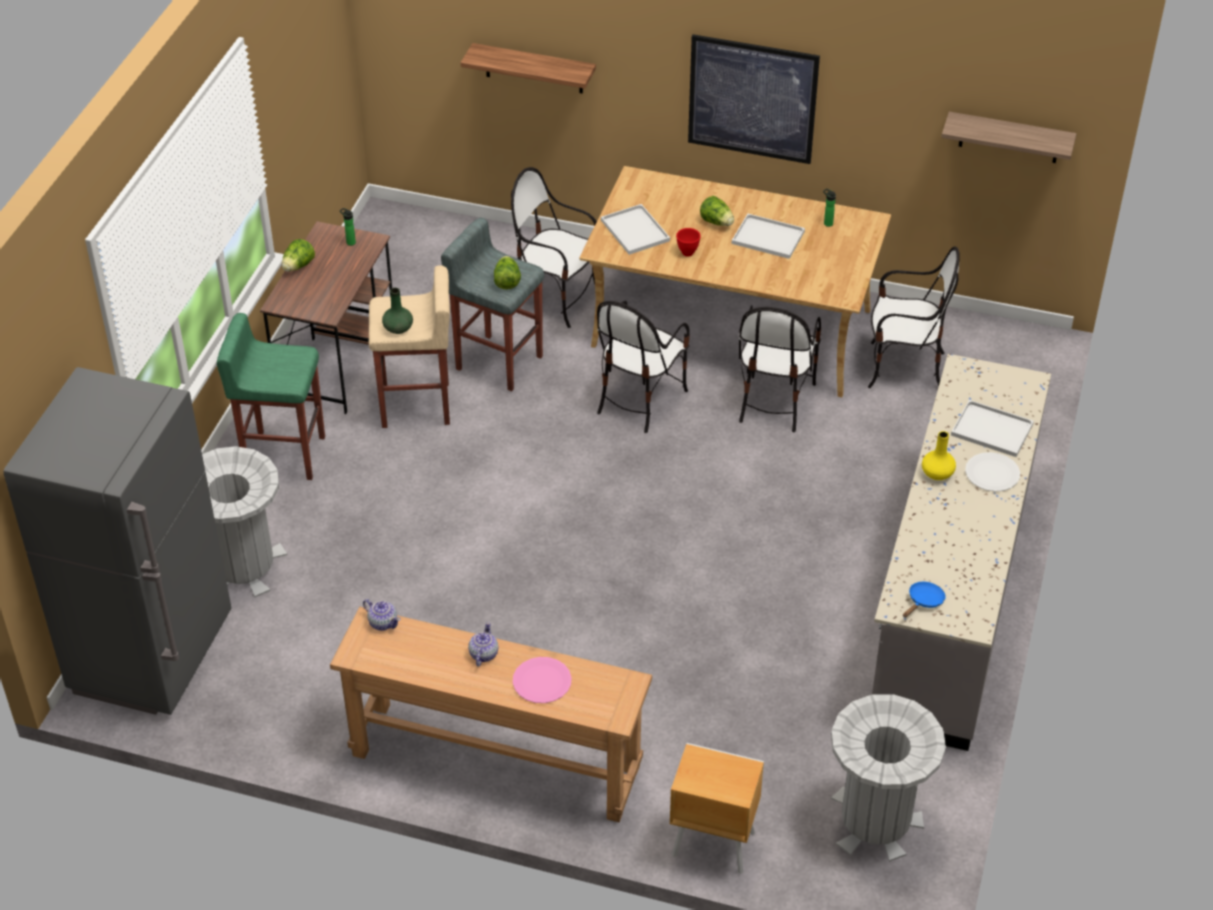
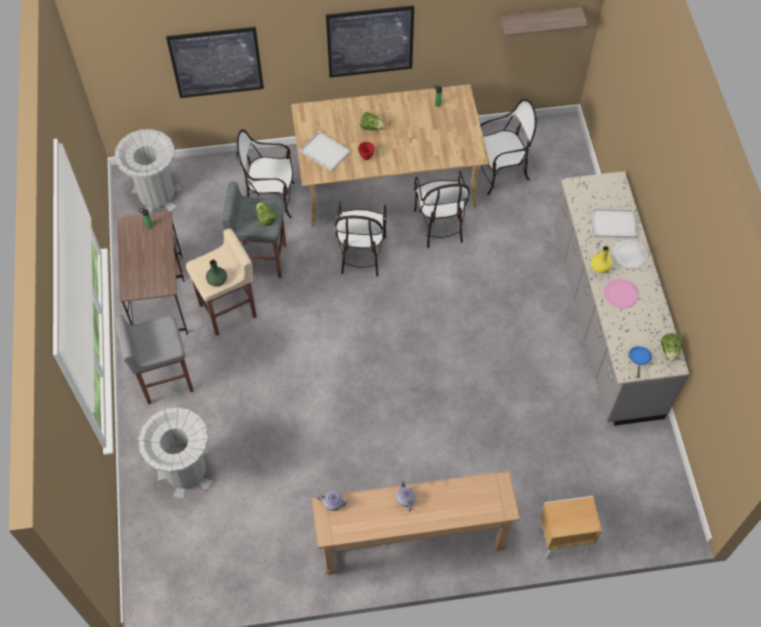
camera: 25 degrees left, 15 degrees up
(153, 656) = (166, 559): grey fridge -> none
(283, 454) = (165, 379): green stool -> grey stool
(298, 266) = (125, 257): lettuce -> lettuce (669, 351)
(534, 68) = (216, 62): shelf -> picture
(542, 681) = (450, 503): pink plate -> pink plate (620, 294)
(766, 237) = (407, 128): white tray -> none
(875, 820) = (639, 485): grey trash can -> grey trash can (157, 195)

